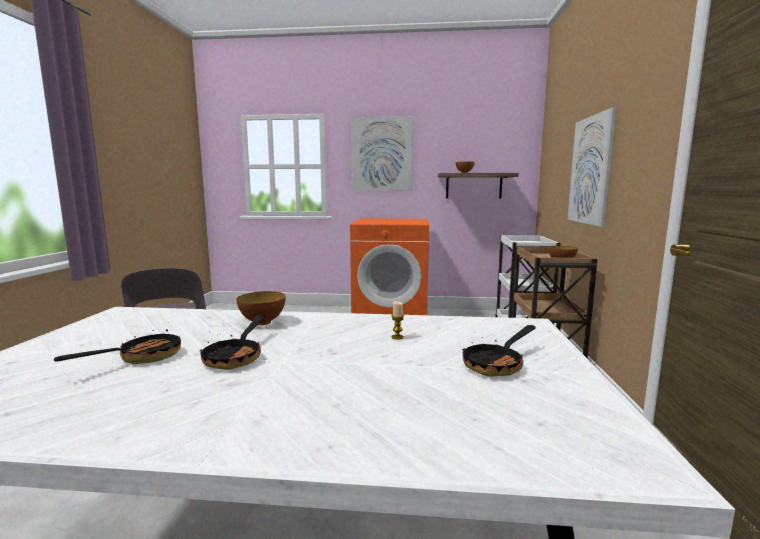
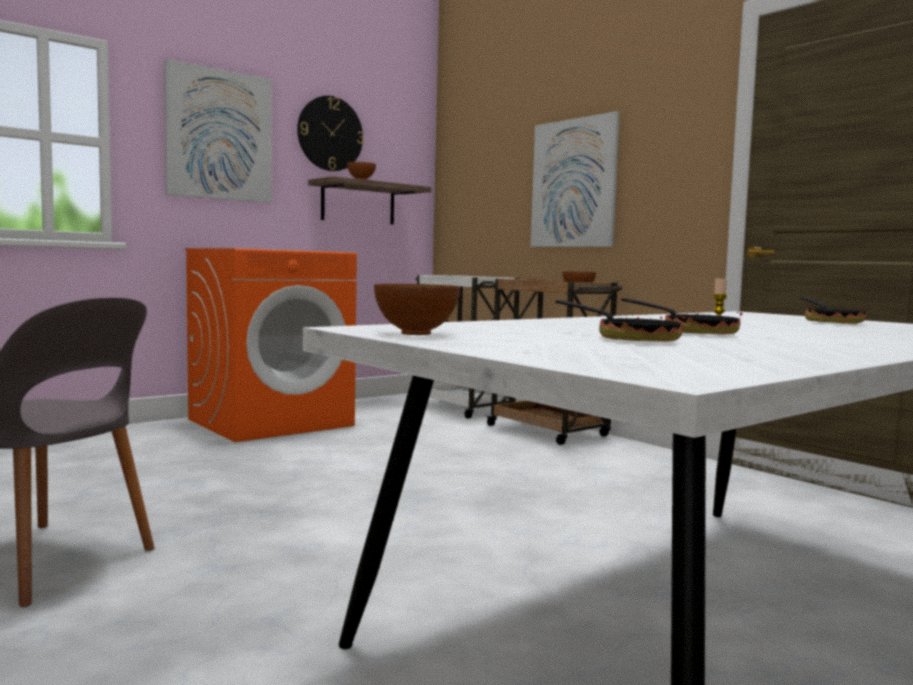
camera: 45 degrees left, 5 degrees down
(141, 358) = (628, 338): frying pan -> frying pan turned 150 degrees clockwise
(262, 322) = (574, 322): bowl -> bowl (416, 333)
(453, 143) = (330, 133): none -> wall clock

